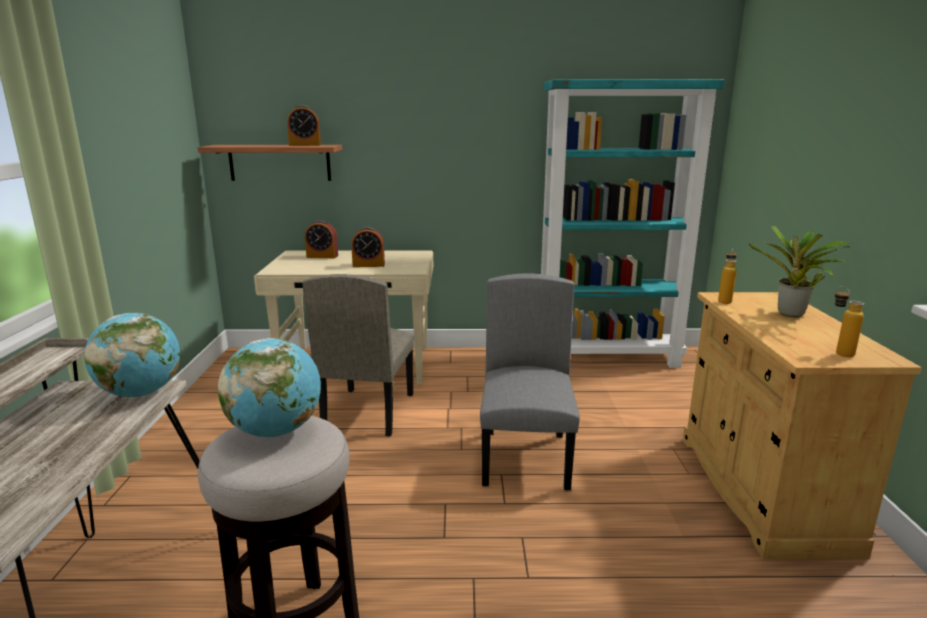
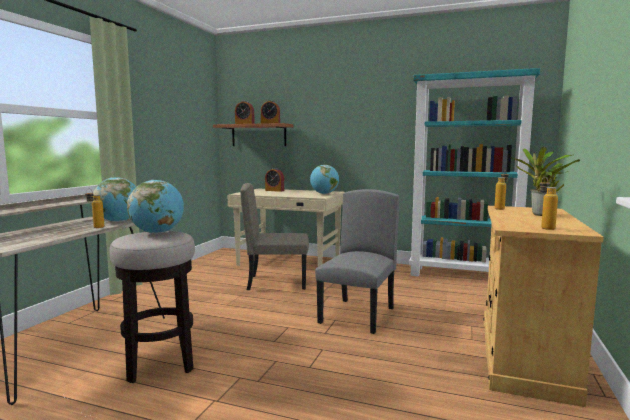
camera: 20 degrees right, 10 degrees down
(118, 425) = (95, 228): none -> bottle
(368, 265) = (296, 194): alarm clock -> alarm clock (244, 124)
(368, 411) = (277, 282): beige chair -> beige chair turned 60 degrees clockwise
(411, 260) = (324, 194): none -> globe

